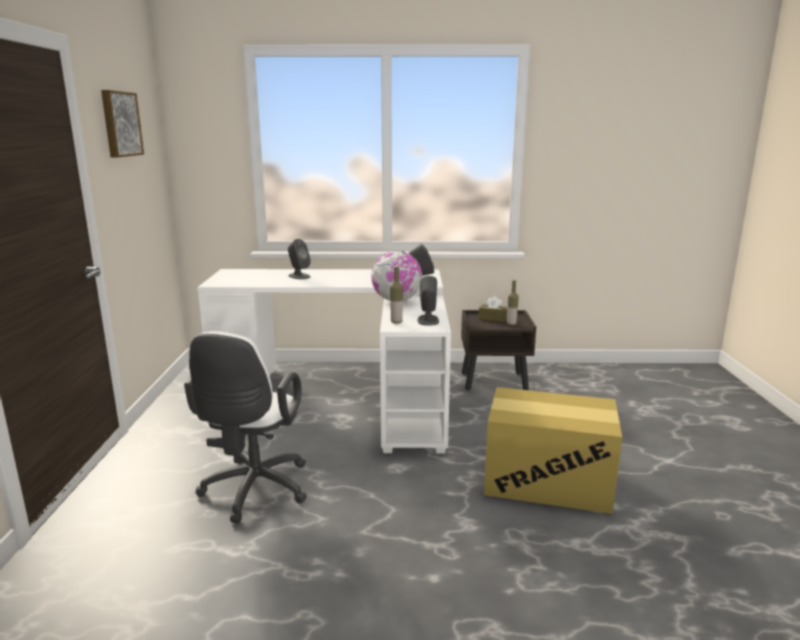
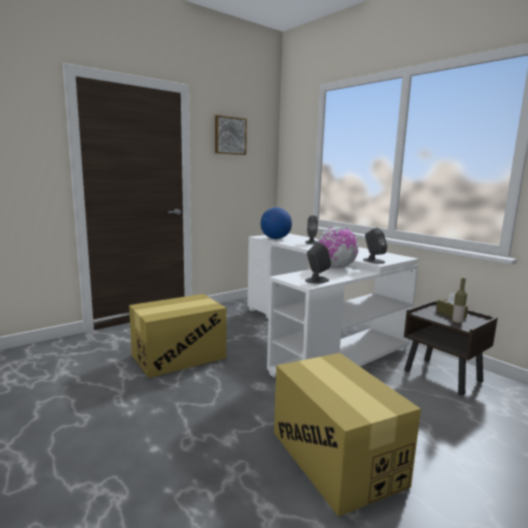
camera: 50 degrees right, 5 degrees down
(243, 281) = (275, 238): none -> globe
(253, 492) = (178, 356): white office chair -> cardboard box
(396, 322) = (295, 275): bottle -> none

